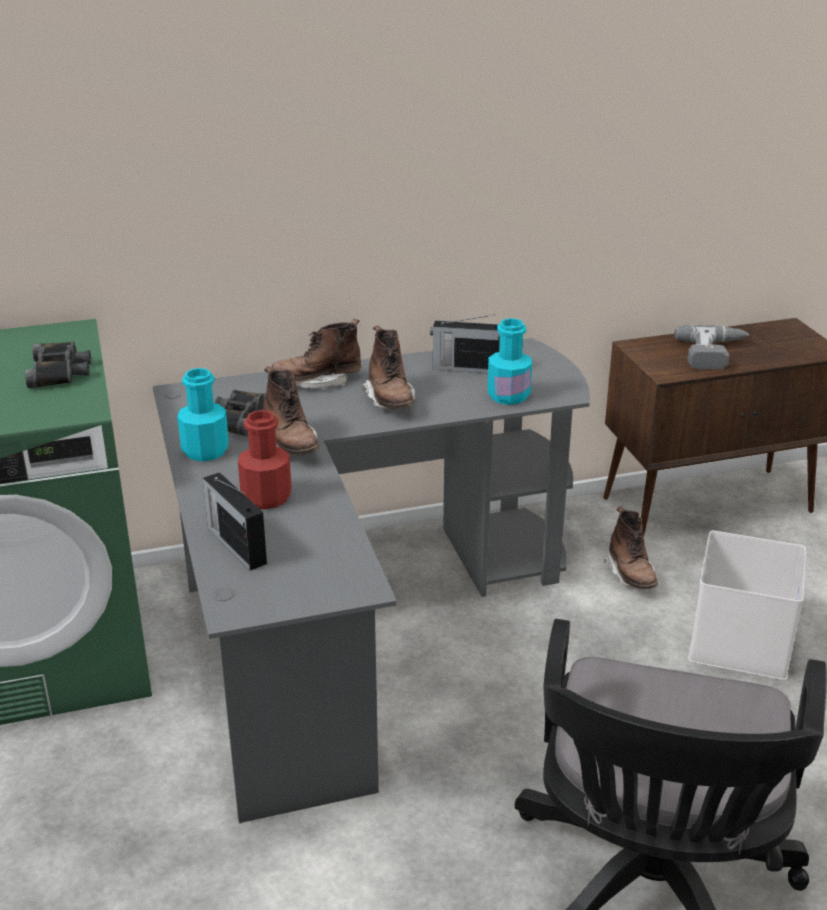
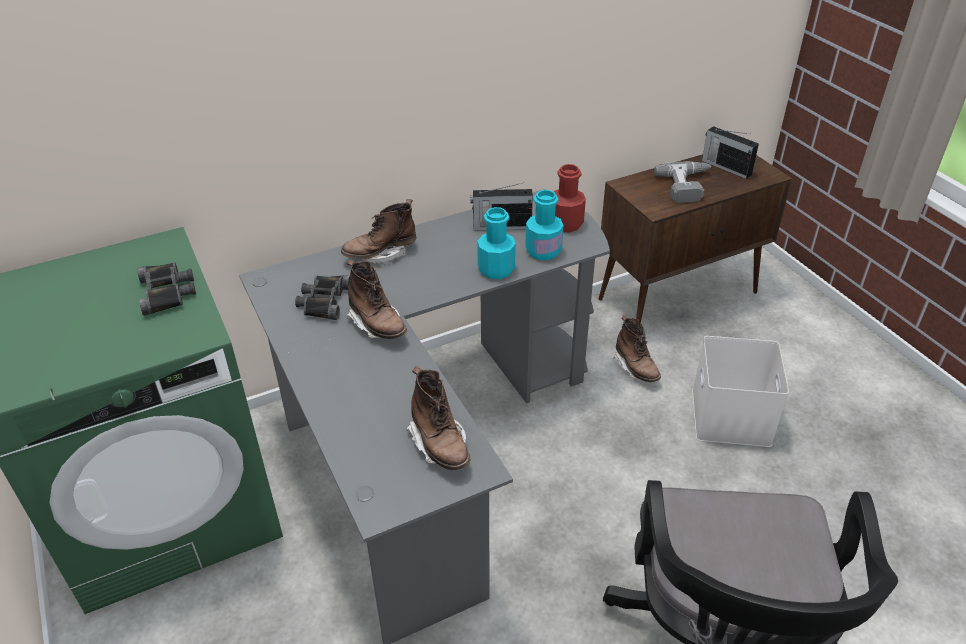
camera: 10 degrees left, 10 degrees up
(205, 451) = (305, 340): turquoise bottle -> turquoise bottle (496, 269)
(236, 544) = (360, 438): radio -> radio (725, 167)
(266, 497) = (372, 383): red bottle -> red bottle (566, 224)
(390, 401) = (448, 267): brown boot -> brown boot (440, 444)

